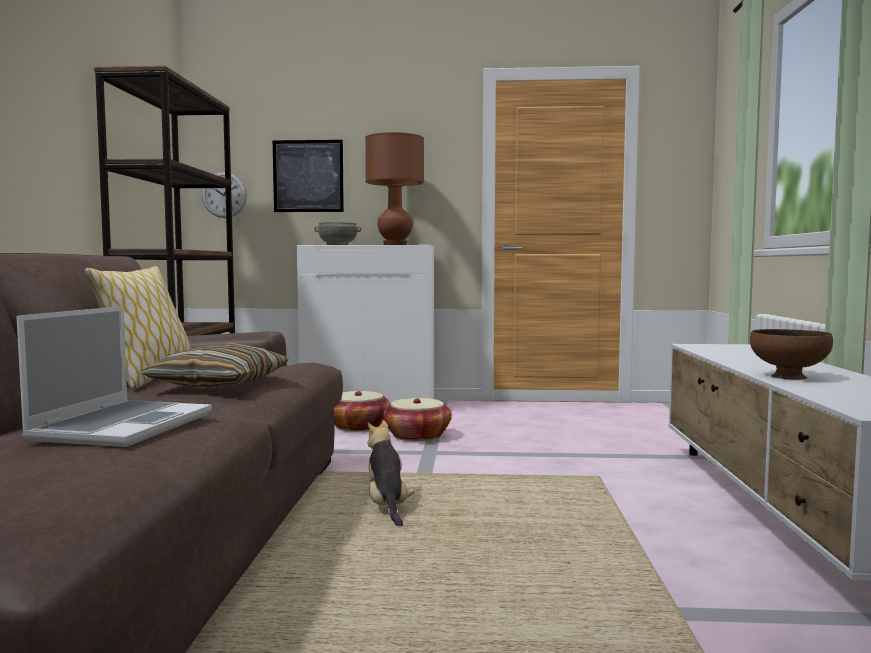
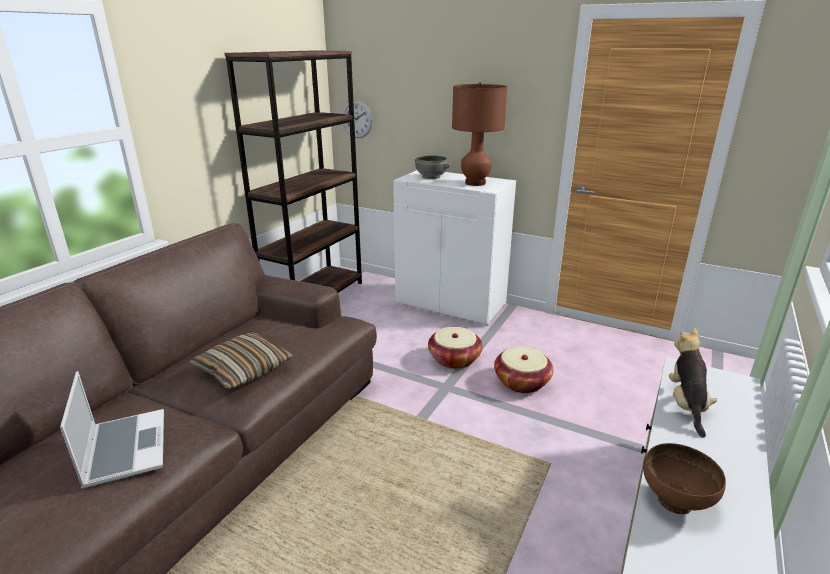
camera: 25 degrees right, 20 degrees up
(123, 426) = (124, 448): laptop -> laptop turned 60 degrees counterclockwise
(149, 379) = (222, 339): pillow -> none
(308, 176) = (418, 108): picture -> none
(358, 426) = (422, 334): basket -> basket (521, 382)
(387, 507) = (365, 457): plush toy -> plush toy (686, 405)

